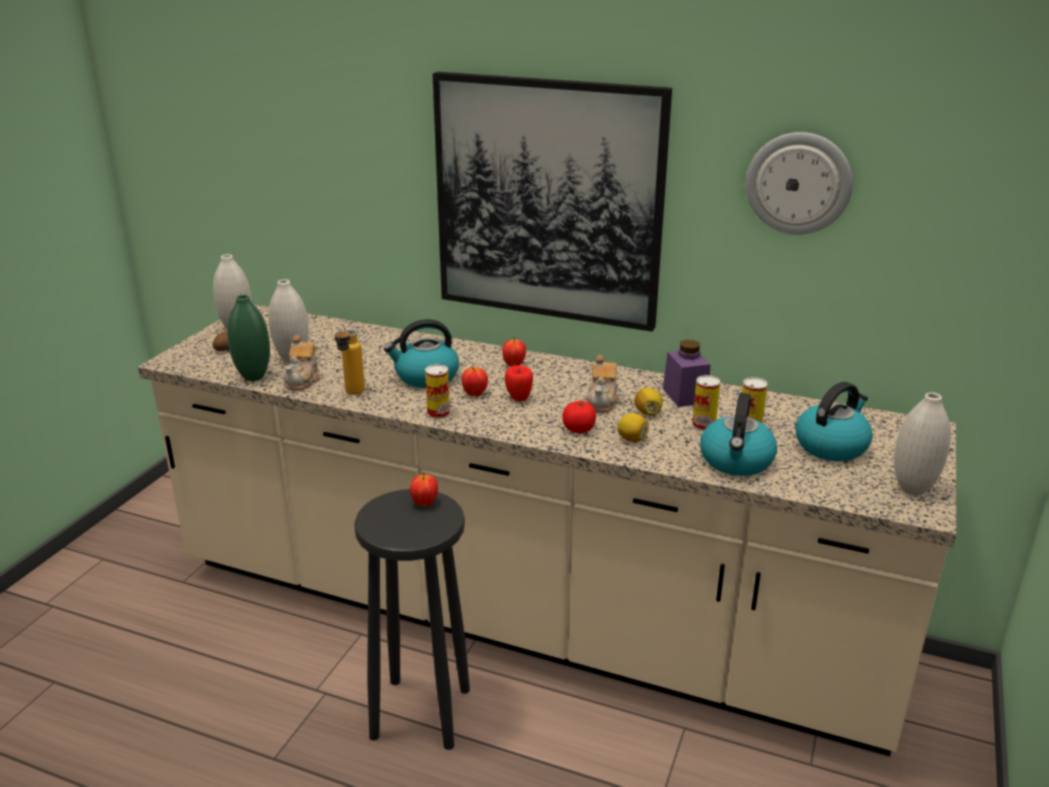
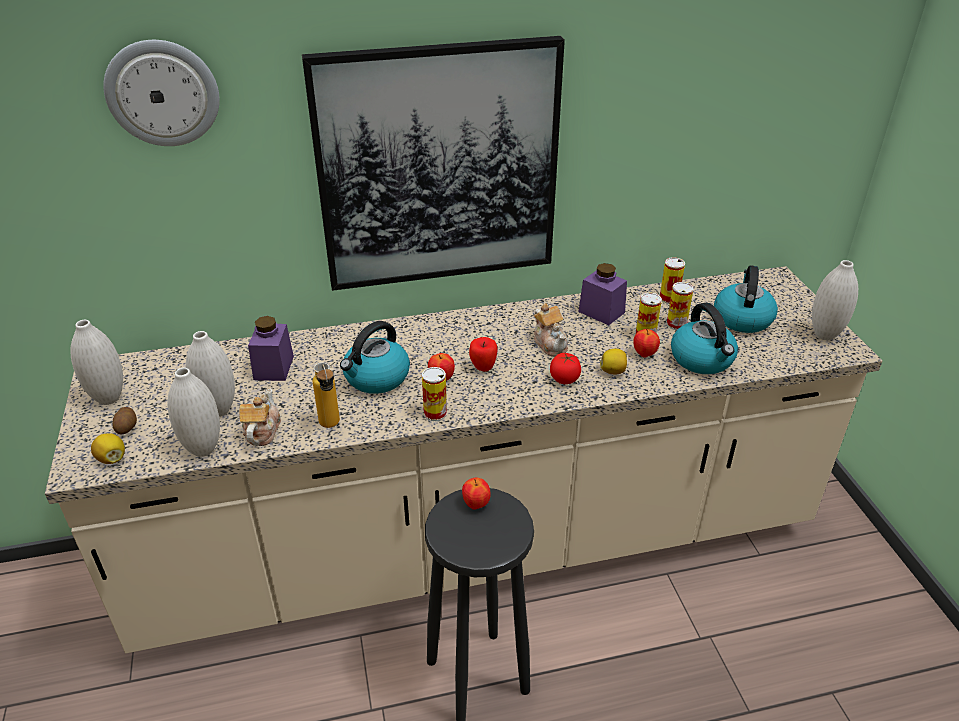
camera: 35 degrees left, 10 degrees up
(253, 377) = (203, 449): green vase -> white vase
(303, 380) = (262, 431): teapot -> teapot turned 150 degrees counterclockwise
(362, 347) = (274, 368): none -> purple jar
(514, 365) = (437, 333): apple -> apple (644, 354)
(647, 413) = (595, 340): lemon -> lemon (112, 458)
(772, 407) = (669, 298): none -> can
(798, 183) = (672, 104): wall clock -> wall clock (162, 93)

